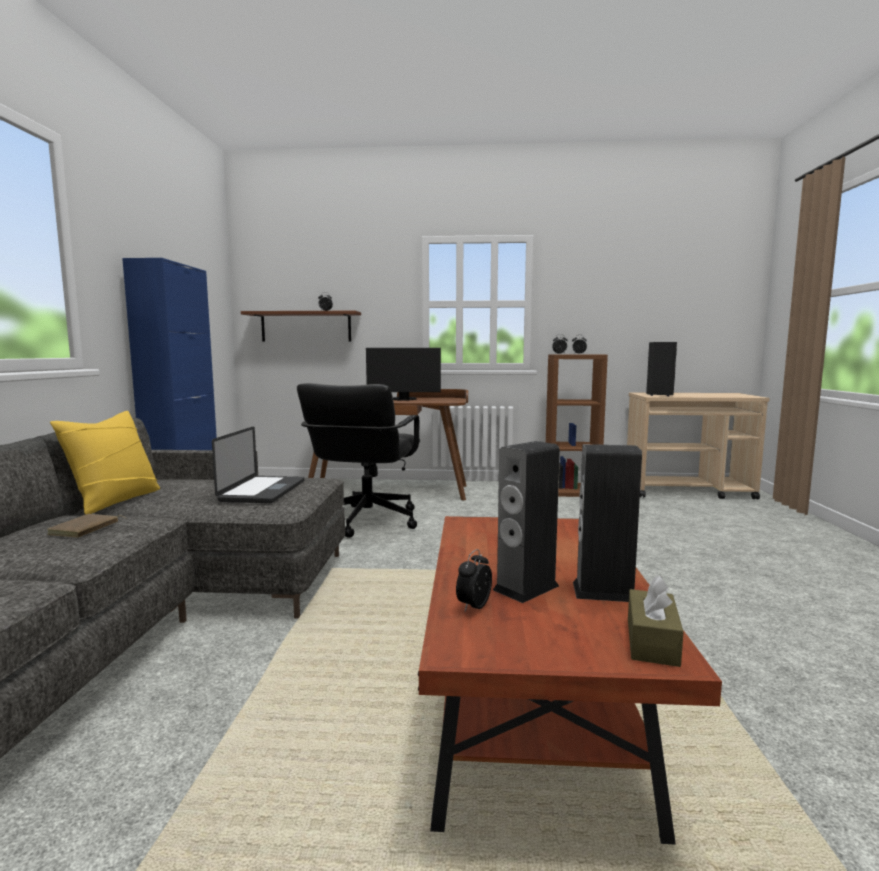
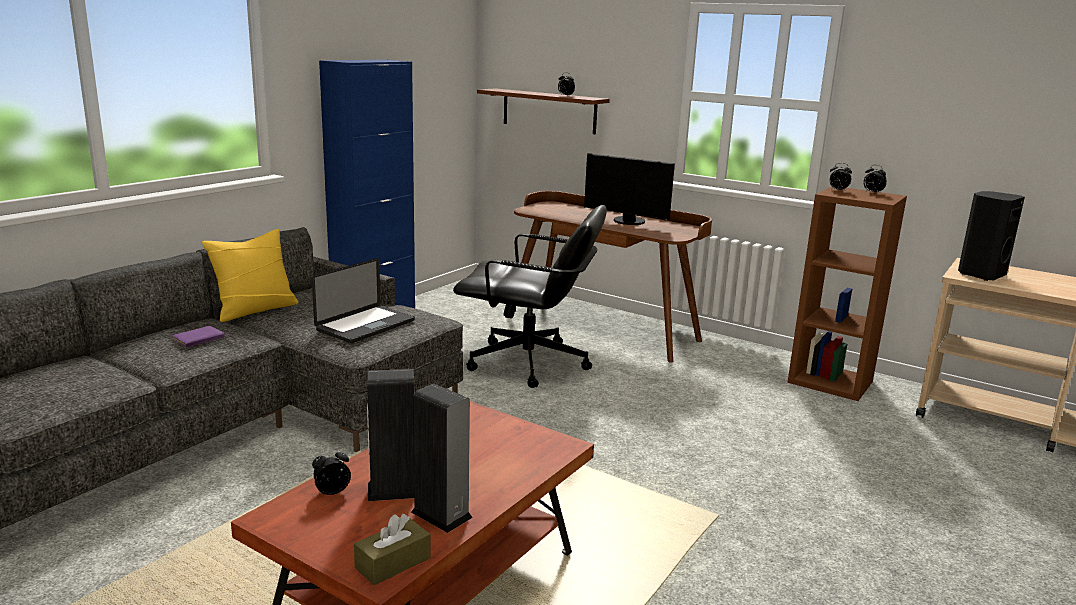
camera: 30 degrees right, 10 degrees up
(85, 529) = (199, 340): brown book -> purple book
(366, 521) = (529, 364): black office chair -> black office chair turned 120 degrees counterclockwise

